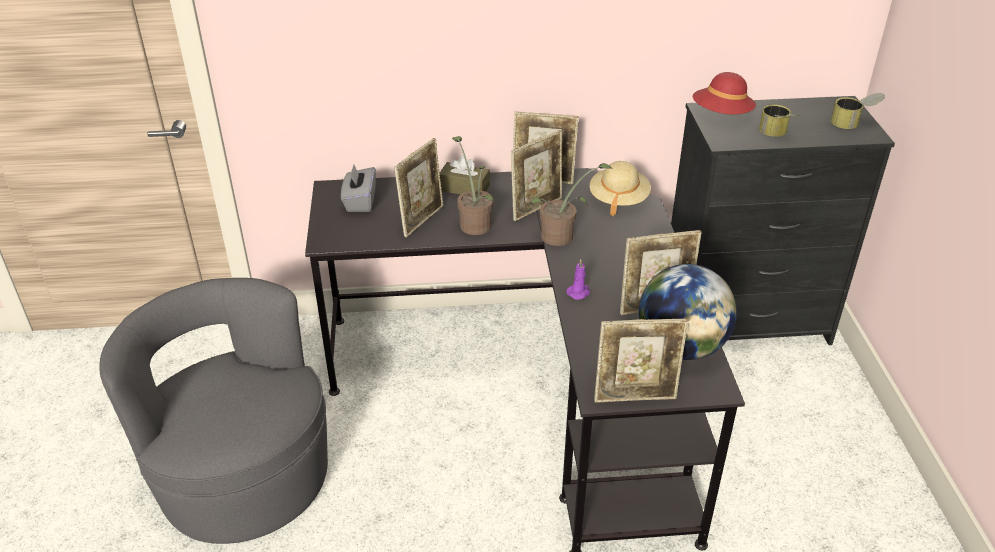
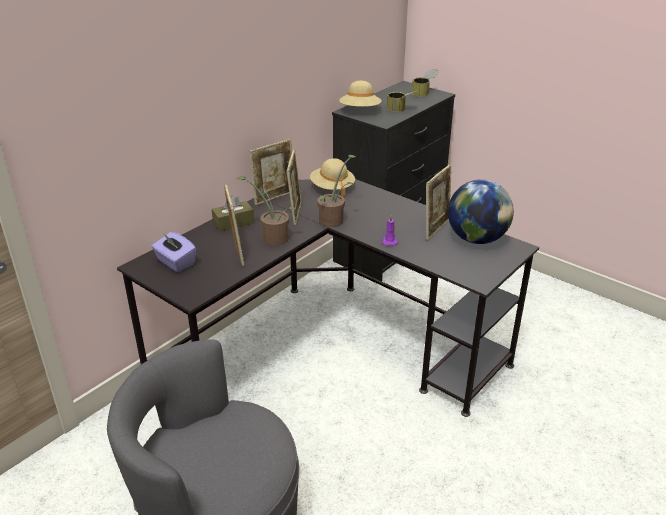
camera: 45 degrees left, 5 degrees down
(360, 201) = (175, 262): grey tissue box -> purple tissue box
(635, 397) = (495, 272): picture frame -> none
(721, 115) = (360, 110): red hat -> beige hat

